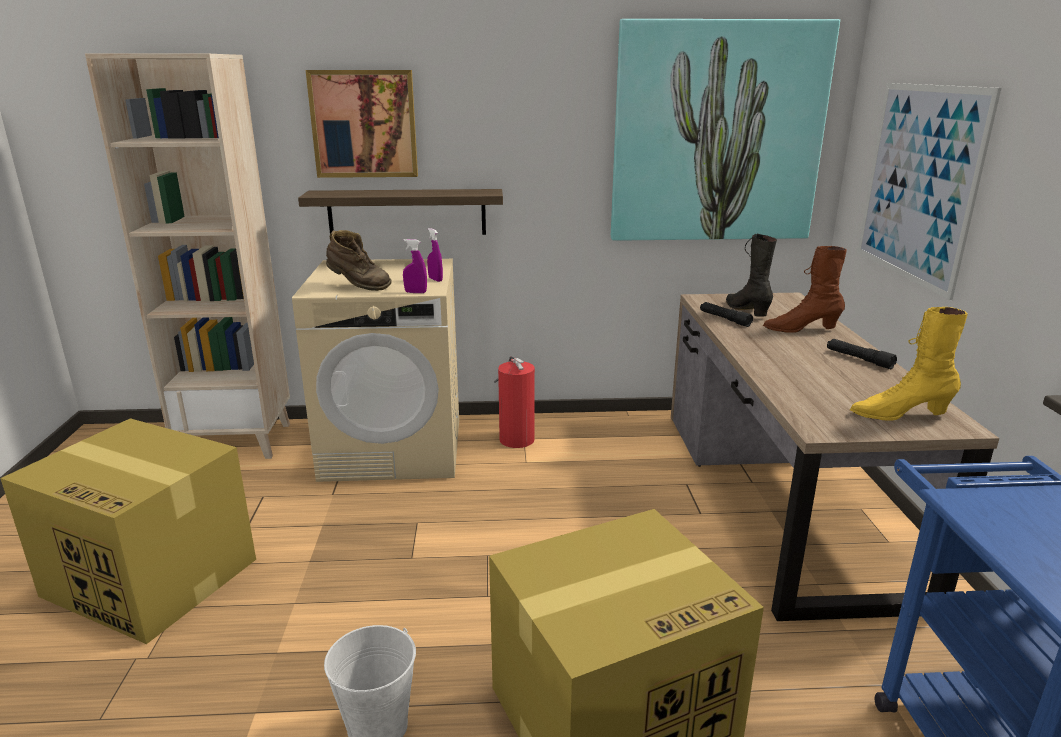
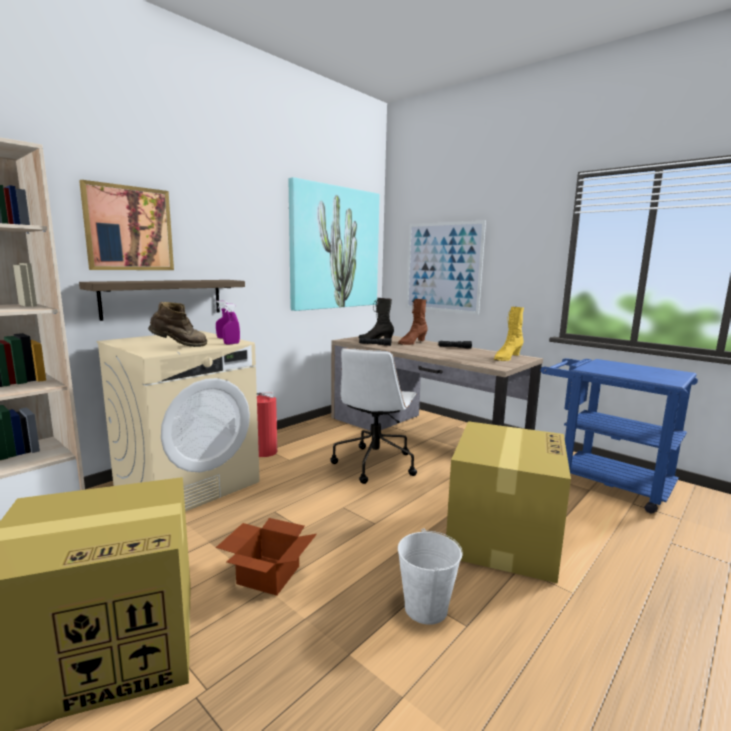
camera: 45 degrees left, 10 degrees down
(315, 588) = (267, 574): none -> cardboard box
(619, 514) = (375, 463): none -> white office chair

